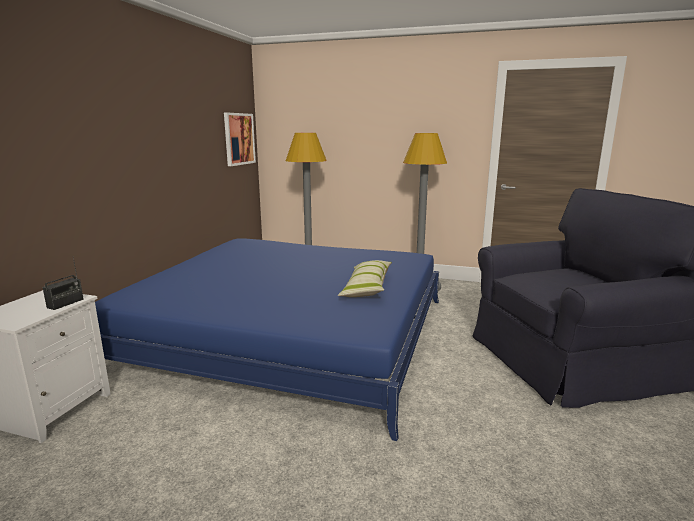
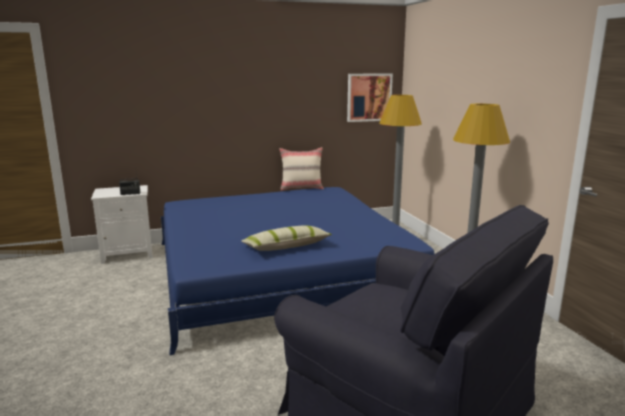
camera: 55 degrees right, 0 degrees up
(212, 247) = (301, 188): none -> beige pillow

